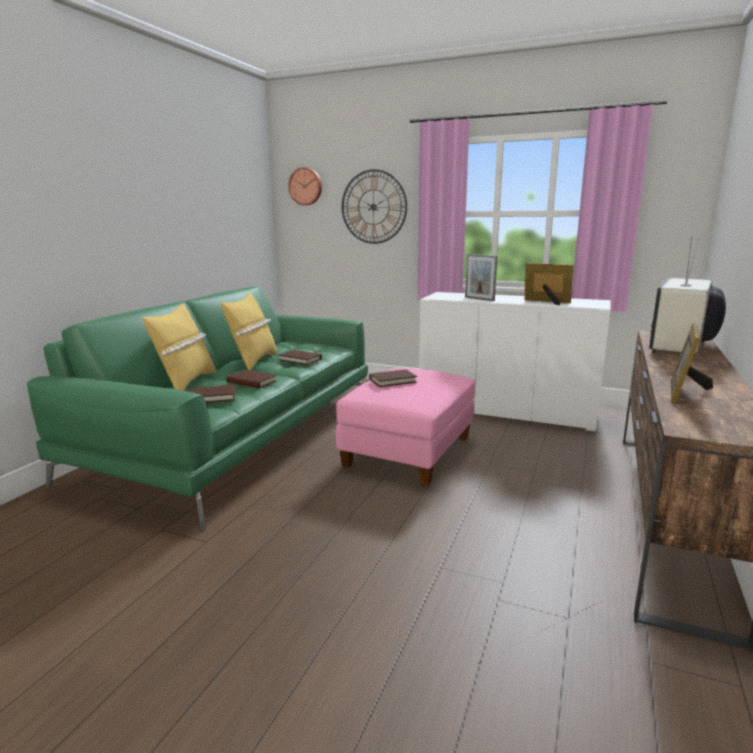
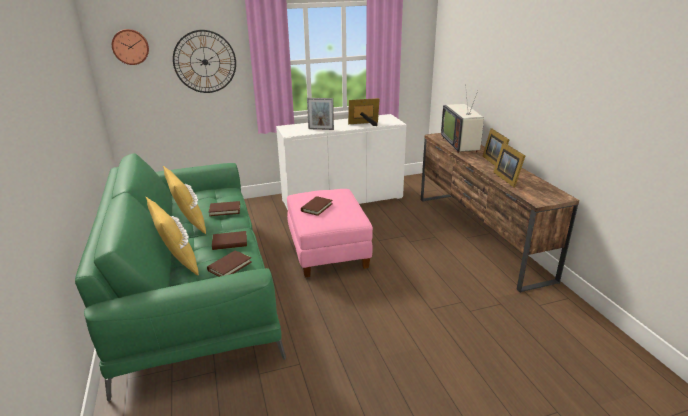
camera: 40 degrees left, 10 degrees up
(704, 372) = (494, 161): none -> picture frame

